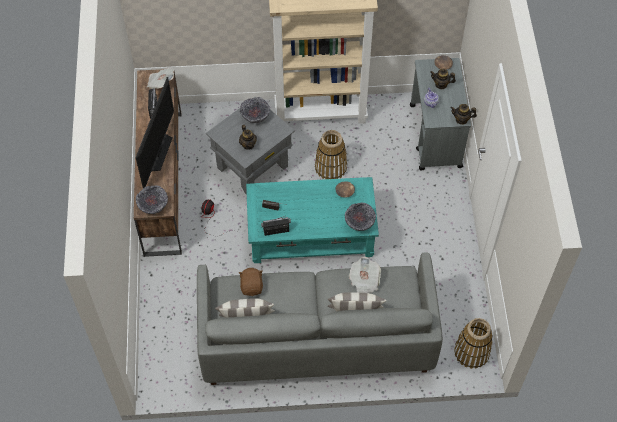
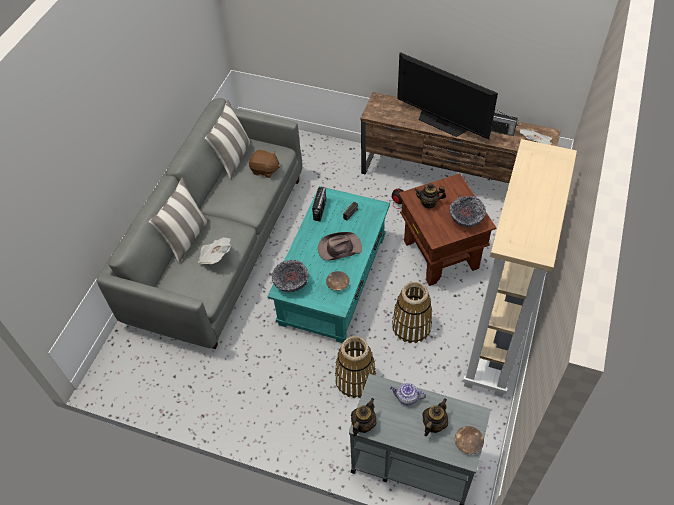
camera: 115 degrees right, 5 degrees down
(153, 206) = (378, 106): bowl -> none
(253, 167) = (440, 255): grey side table -> brown side table
(310, 203) = (339, 248): none -> brown hat
(472, 352) = (119, 373): basket -> basket (355, 379)

